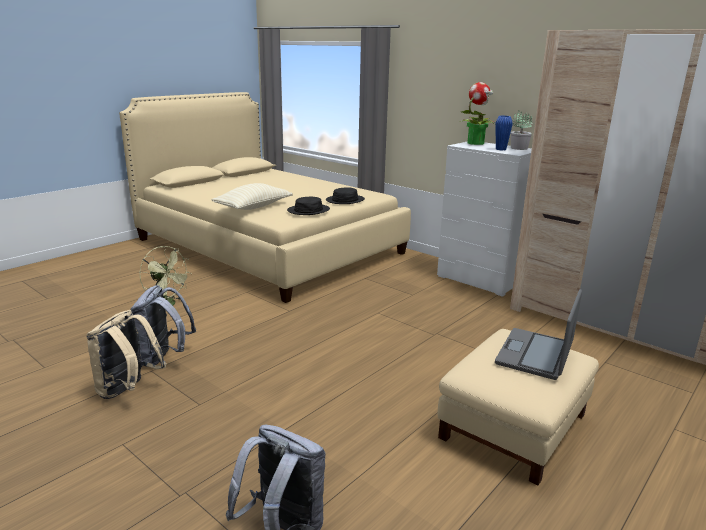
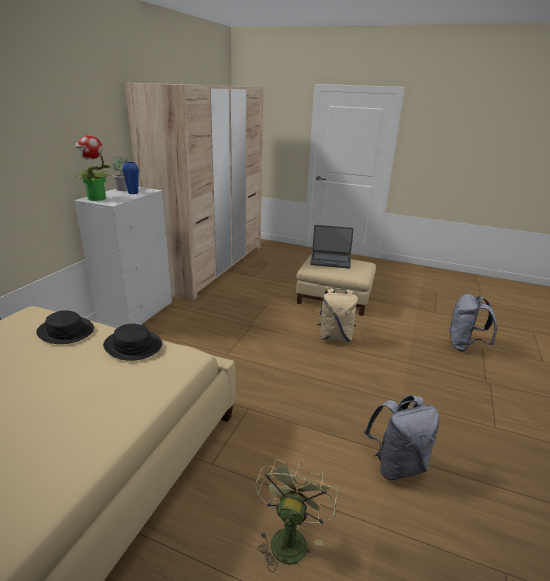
camera: 110 degrees left, 5 degrees up
(127, 390) = (455, 461): beige backpack -> beige backpack (335, 337)
(253, 207) = (116, 402): beige pillow -> none

